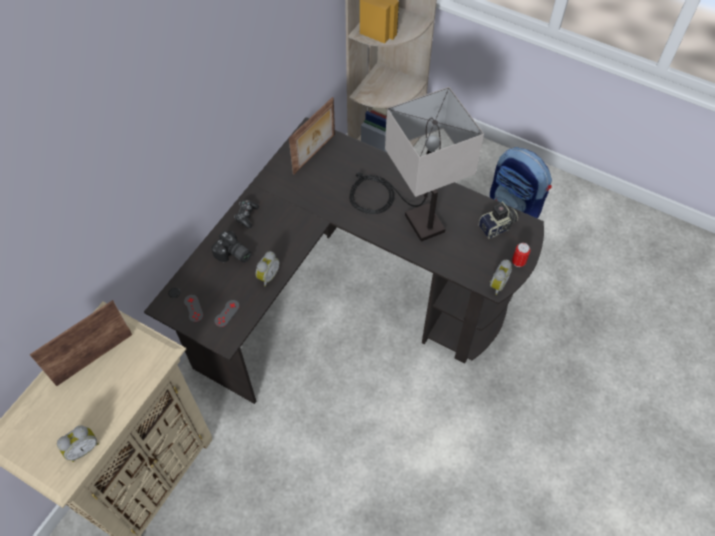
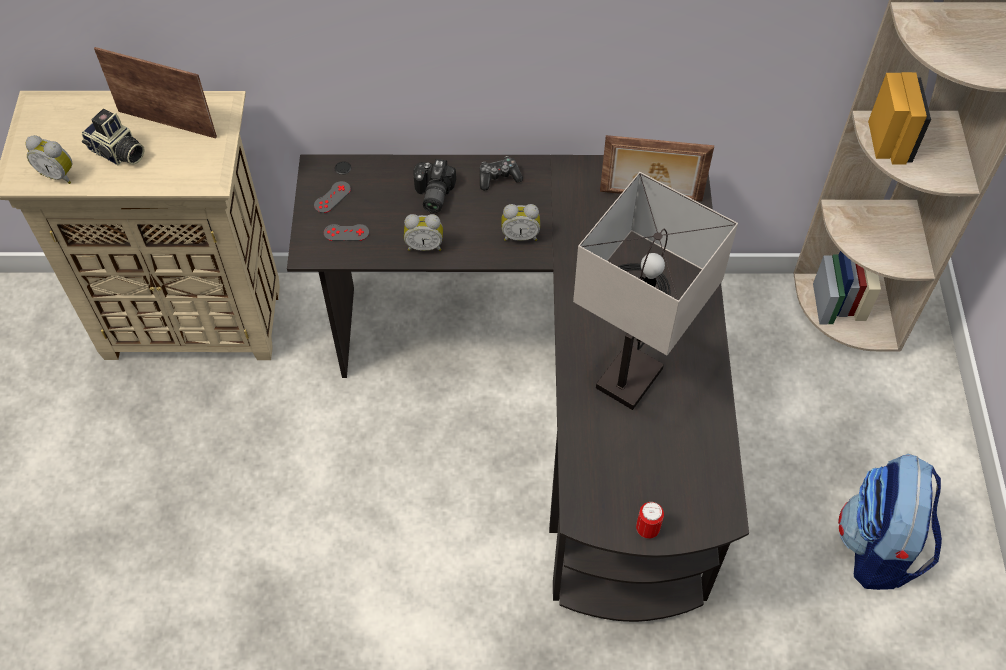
camera: 60 degrees right, 0 degrees up
(496, 284) = (588, 516): alarm clock -> alarm clock (520, 235)
(497, 227) = (691, 475): camera -> camera (117, 153)

